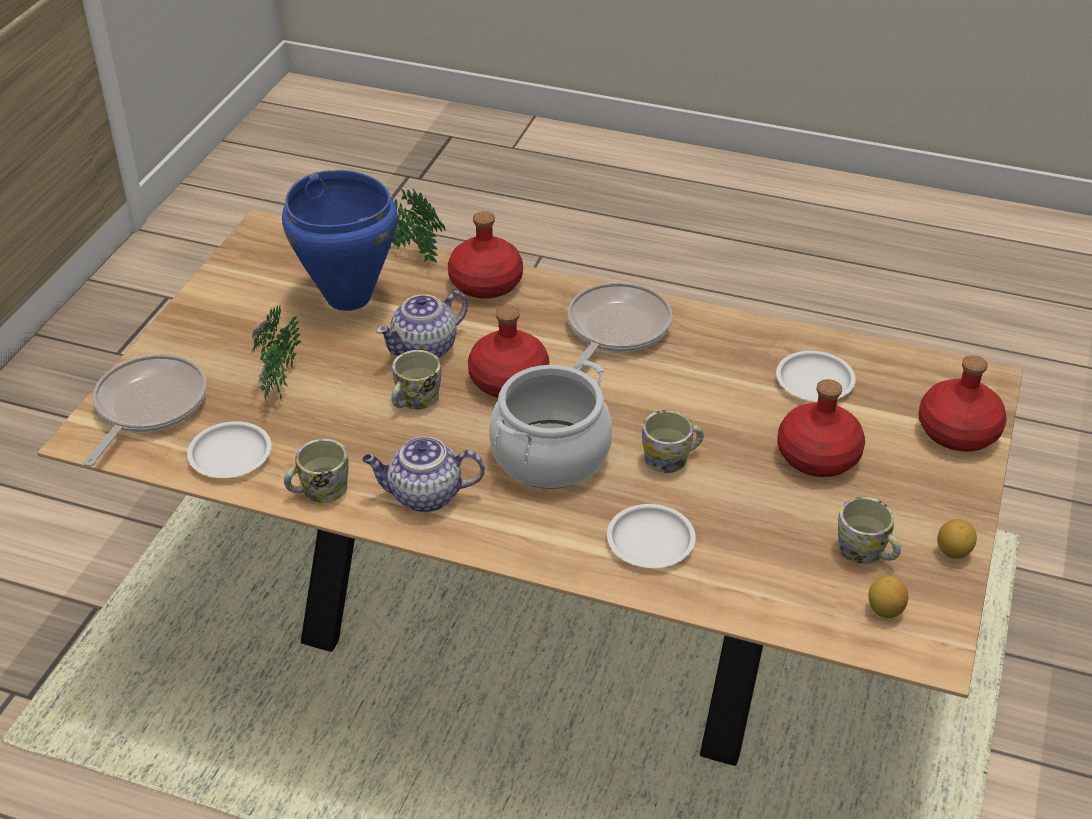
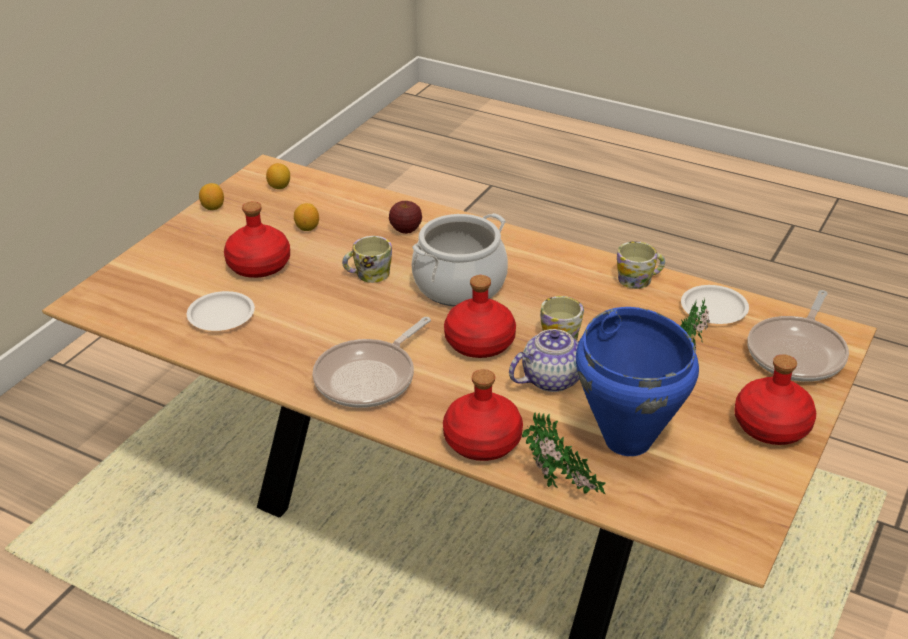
camera: 170 degrees left, 5 degrees down
(424, 496) = (560, 269): teapot -> none
(651, 541) = (406, 230): white plate -> apple
(792, 528) = (307, 228): none -> lemon
(866, 552) = (268, 212): mug -> none
(957, 432) = (142, 270): red bottle -> red bottle (772, 426)

